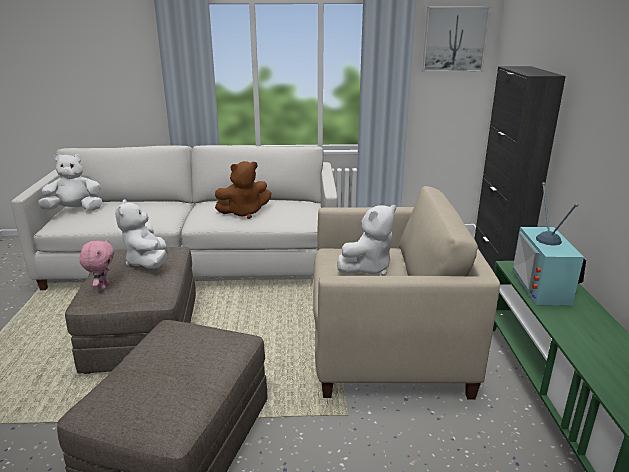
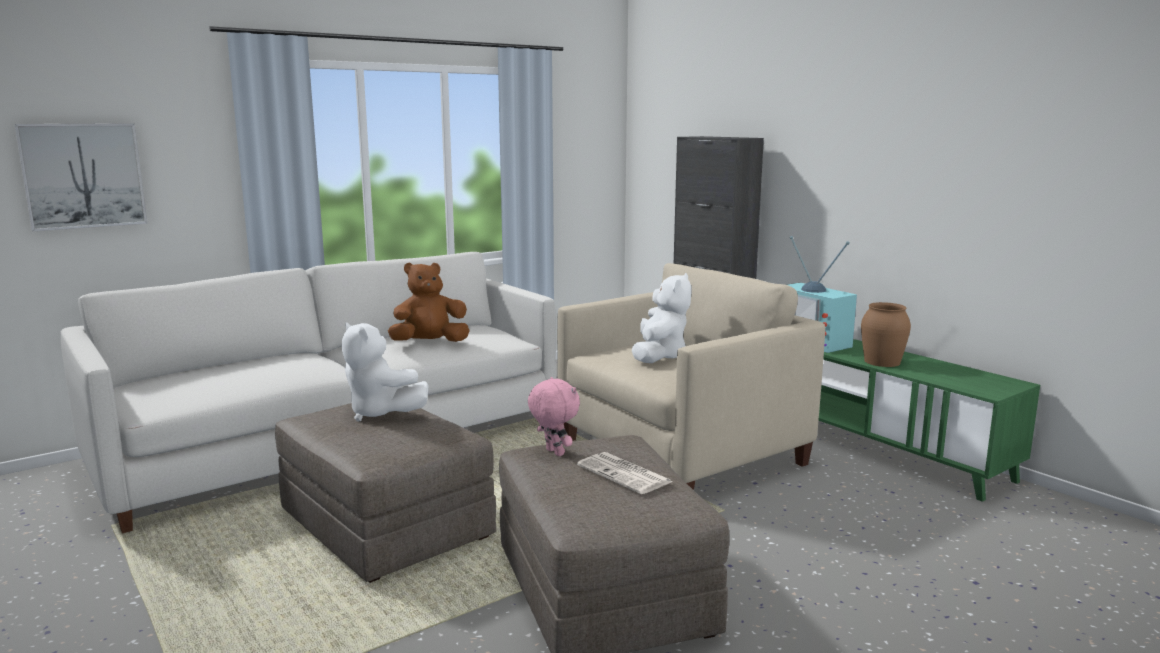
camera: 35 degrees left, 10 degrees down
(75, 210) = (155, 386): white plush toy -> none
(103, 287) = (369, 444): pink plush toy -> pink plush toy (553, 452)
(182, 375) = (625, 474): none -> newspaper
(244, 213) = (429, 343): brown plush toy -> brown plush toy turned 150 degrees counterclockwise
(454, 39) = (587, 117): picture -> picture (83, 175)
(575, 334) = (882, 362): none -> brown vase

